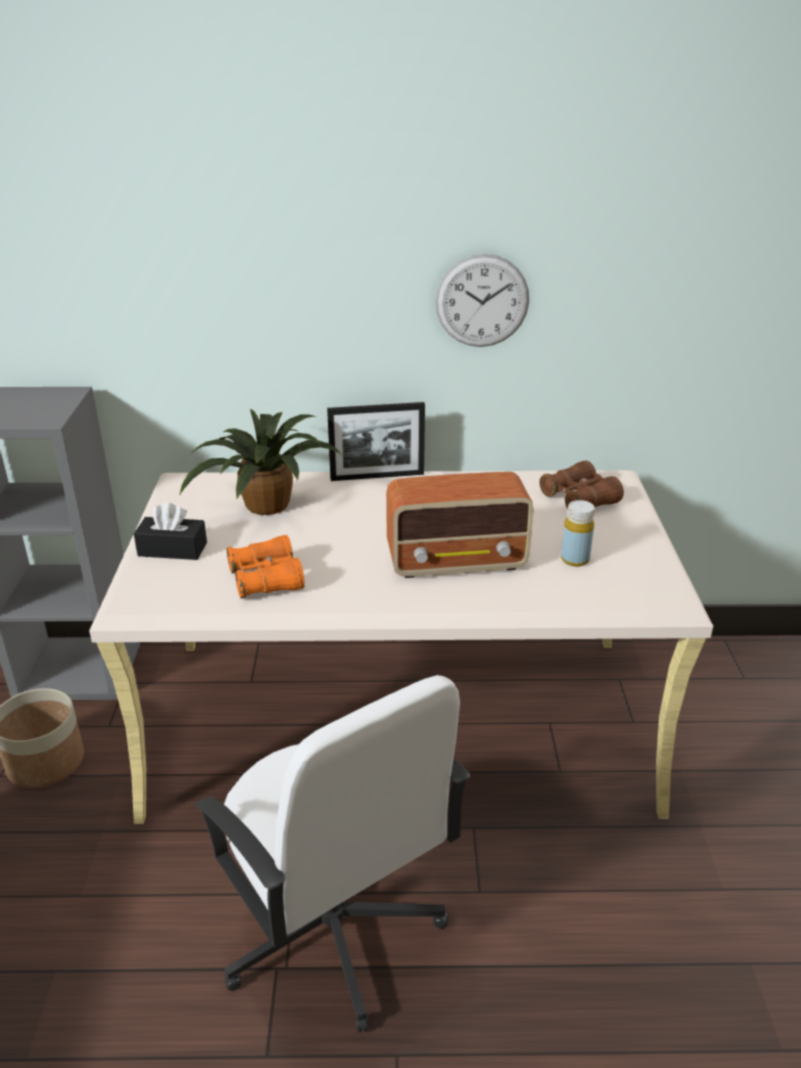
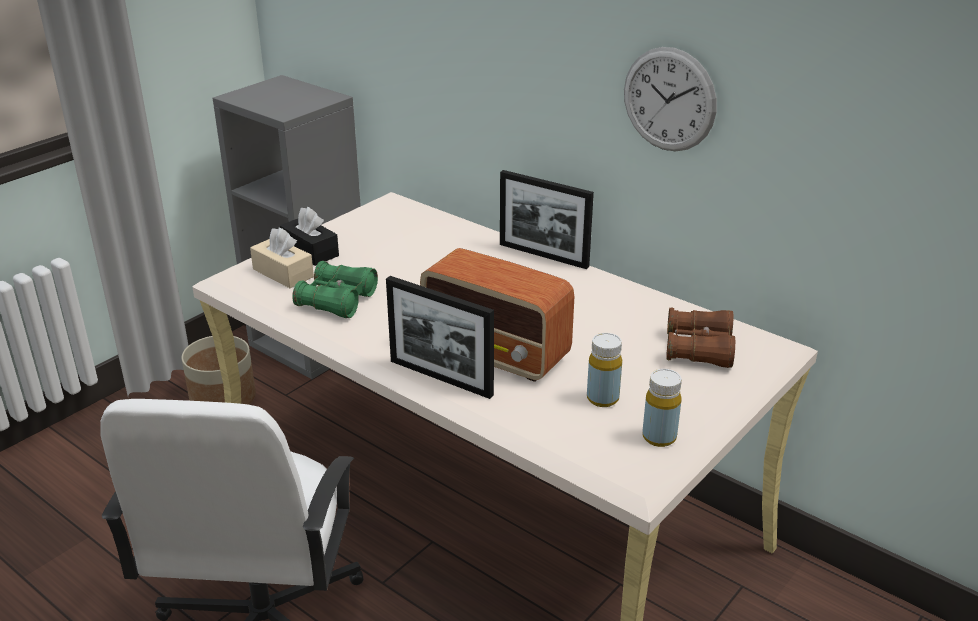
camera: 40 degrees right, 0 degrees up
(177, 578) = (283, 273): none -> beige tissue box
(264, 507) = (418, 245): potted plant -> none
(266, 579) = (337, 301): orange binoculars -> green binoculars
(447, 599) = (441, 378): none -> picture frame
(645, 567) = (659, 437): none -> yellow bottle

